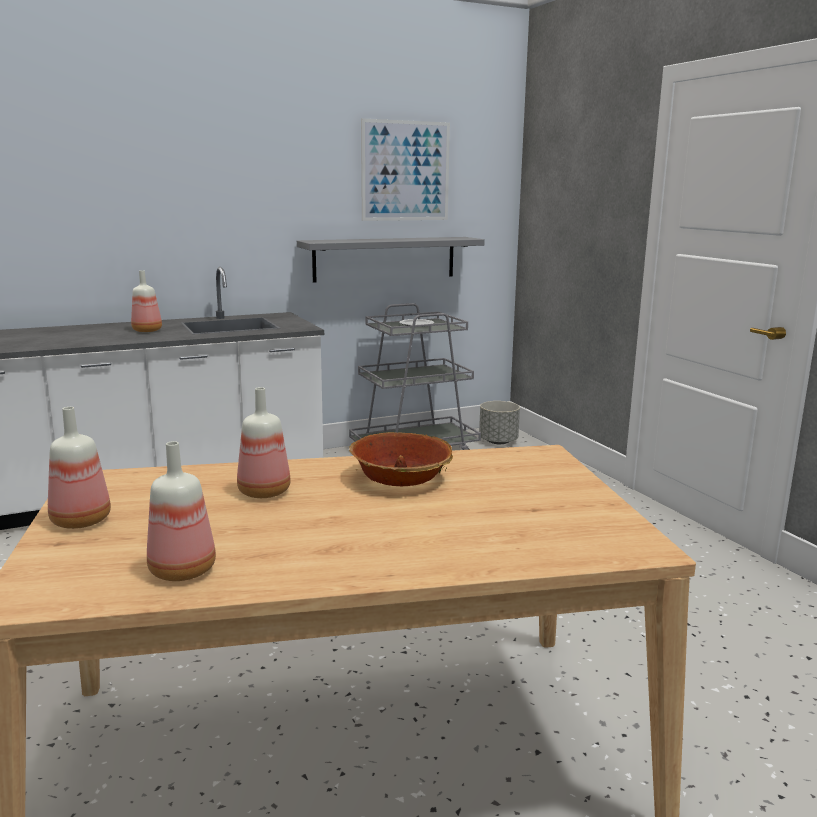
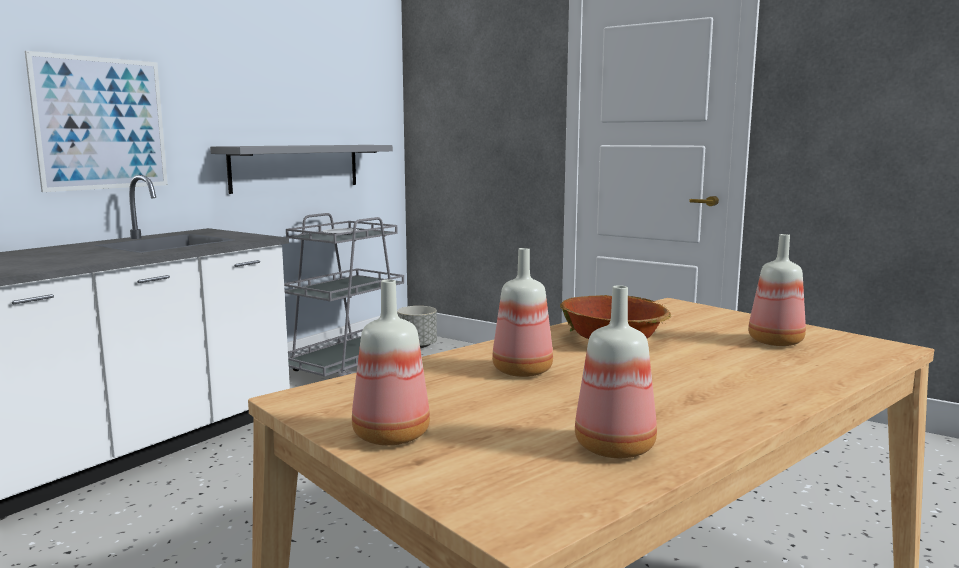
camera: 30 degrees left, 5 degrees down
(147, 330) = (69, 254): bottle -> bottle (773, 341)
(405, 171) = (310, 75): picture -> picture (101, 123)

